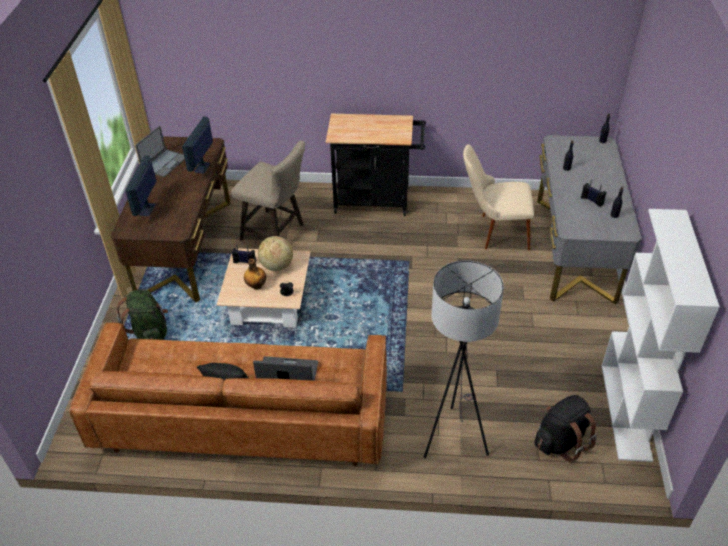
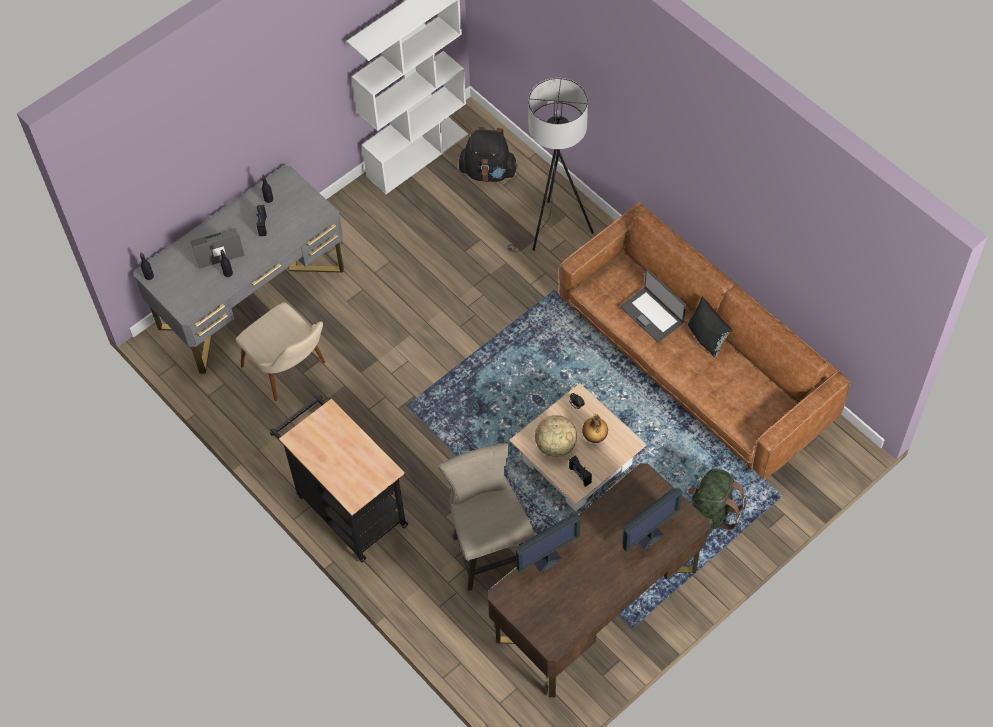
camera: 135 degrees left, 15 degrees up
(164, 163) = (579, 602): laptop -> laptop (216, 249)

